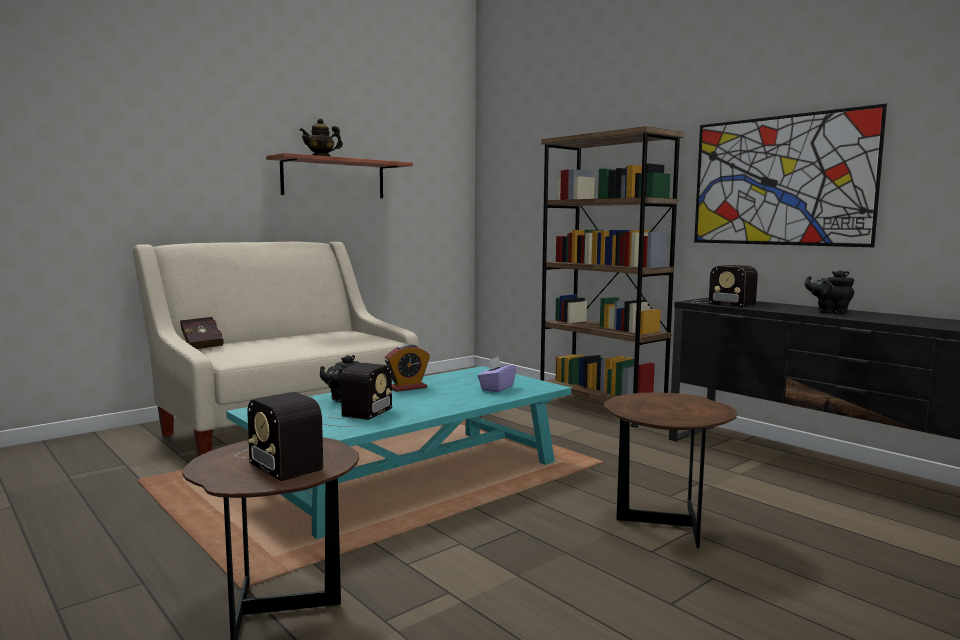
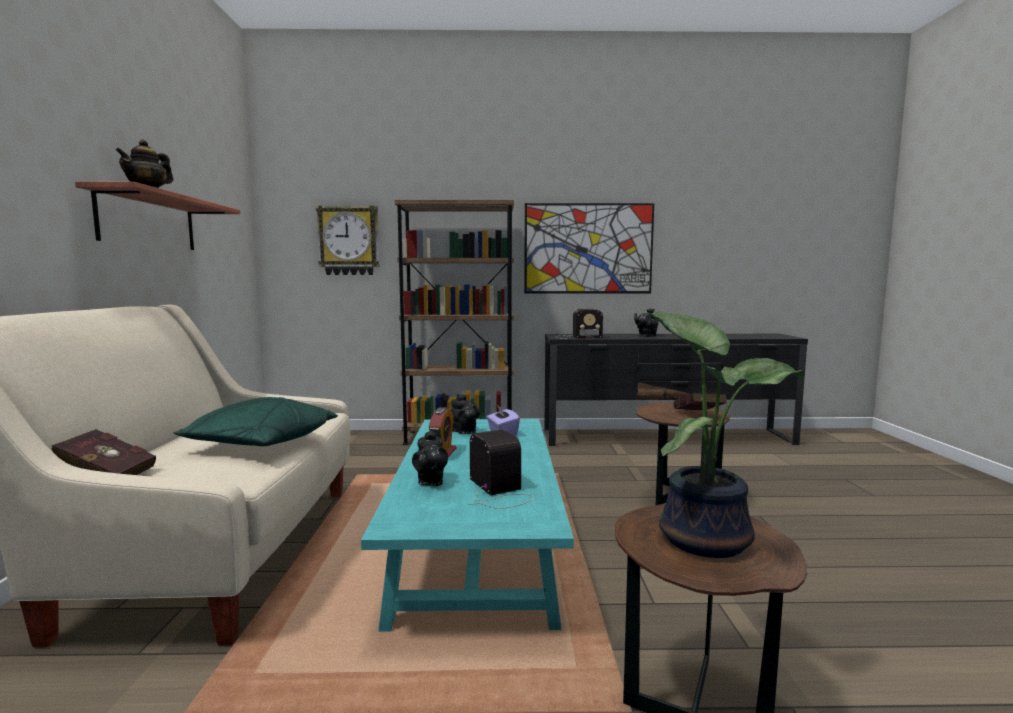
camera: 50 degrees left, 0 degrees up
(279, 459) = (705, 537): radio -> potted plant
(294, 347) = (261, 444): none -> green pillow
(474, 380) = (465, 432): none -> black teapot
(536, 183) = (349, 241): none -> wall clock
(671, 414) = (698, 416): none -> red book

